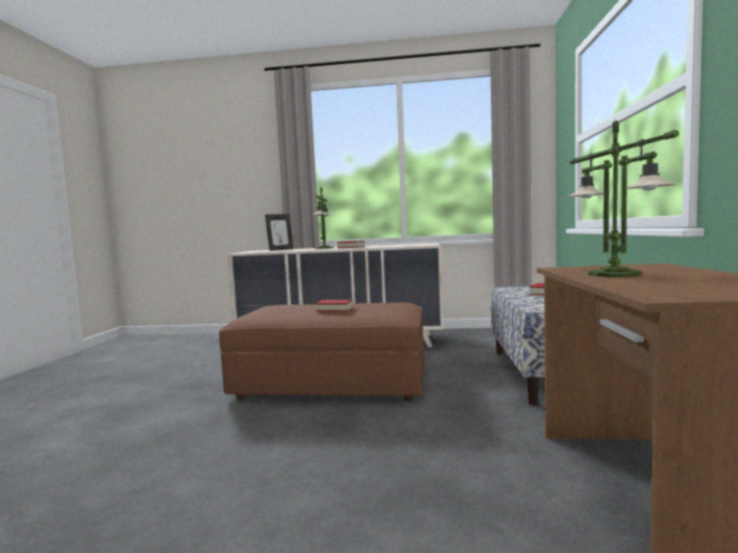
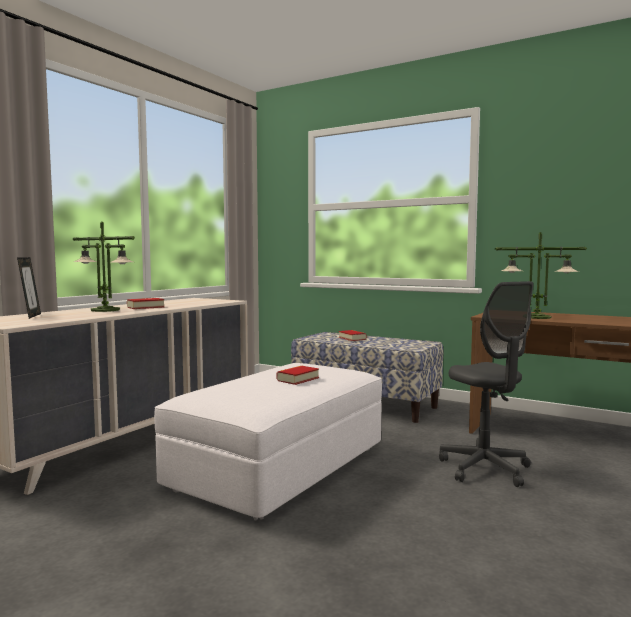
camera: 65 degrees left, 0 degrees up
(332, 384) = (280, 468): brown ottoman -> white ottoman
(425, 462) = (485, 469): none -> grey office chair

